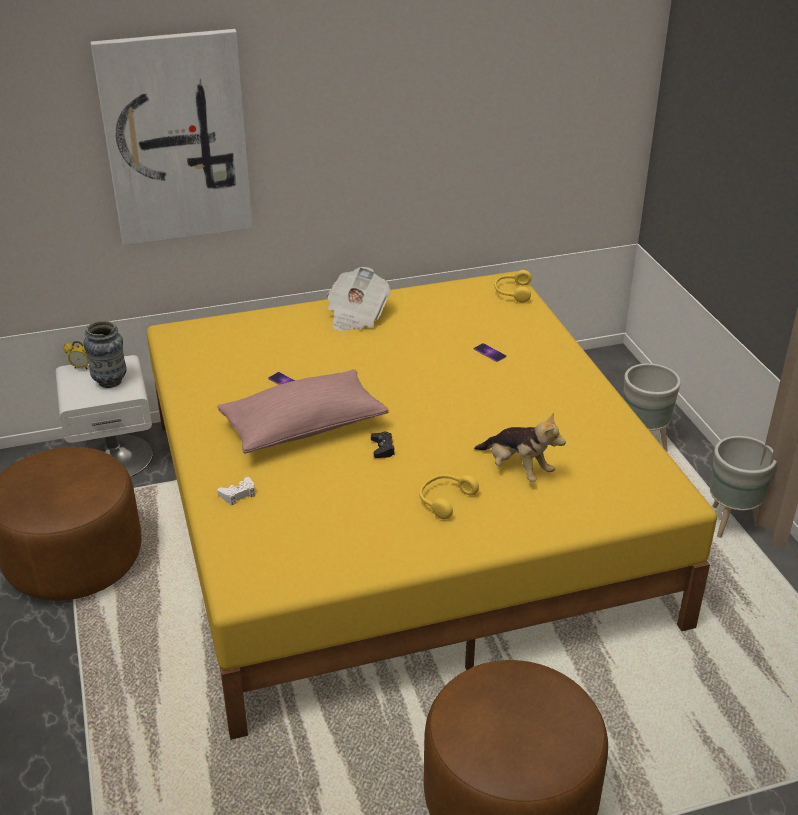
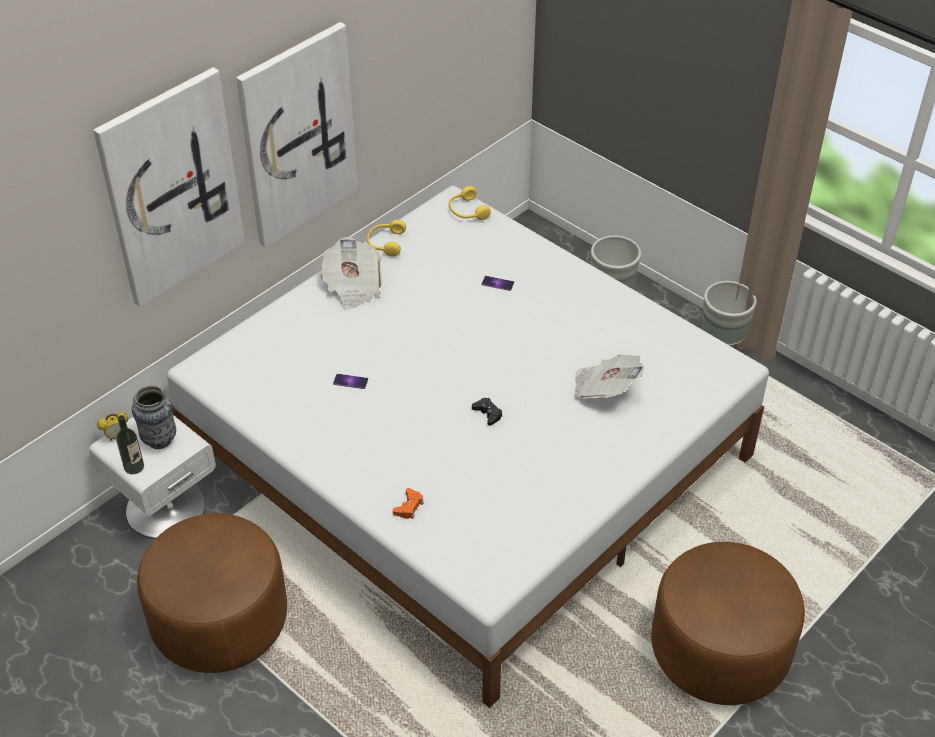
camera: 30 degrees left, 10 degrees up
(72, 392) = (134, 467): none -> bottle
(238, 494) = (409, 507): white game controller -> orange game controller
(303, 427) = (407, 421): pink pillow -> none
(331, 142) = (297, 135): none -> picture
(400, 516) = (468, 456): yellow bed -> white bed
(444, 500) = (573, 440): yellow headphones -> yellow headphones (385, 243)
(517, 469) = (604, 389): plush toy -> newspaper

